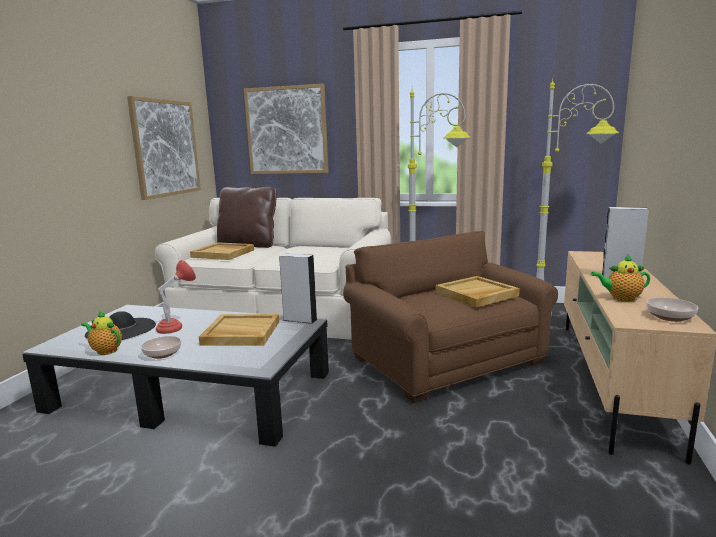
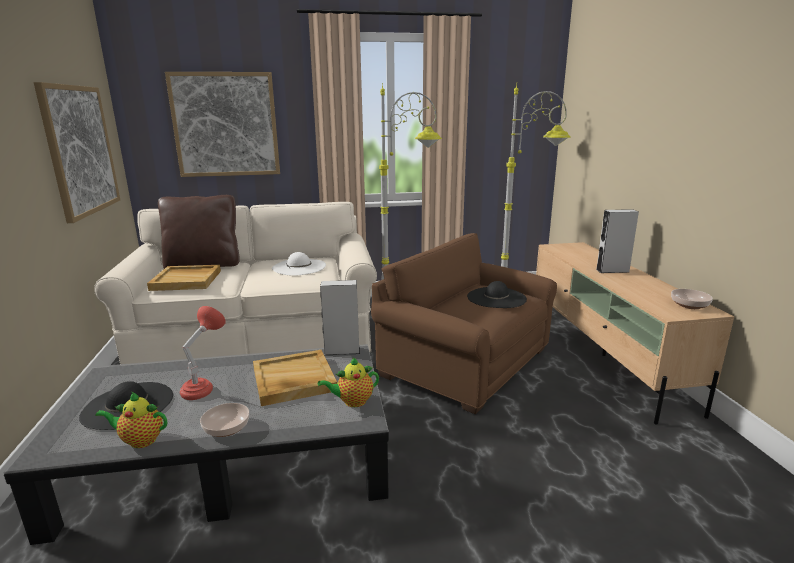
camera: 25 degrees left, 5 degrees up
(316, 252) = (299, 267): none -> white hat
(476, 294) = (496, 298): beige tray -> black hat
(620, 298) = (637, 291): teapot -> teapot (352, 402)

